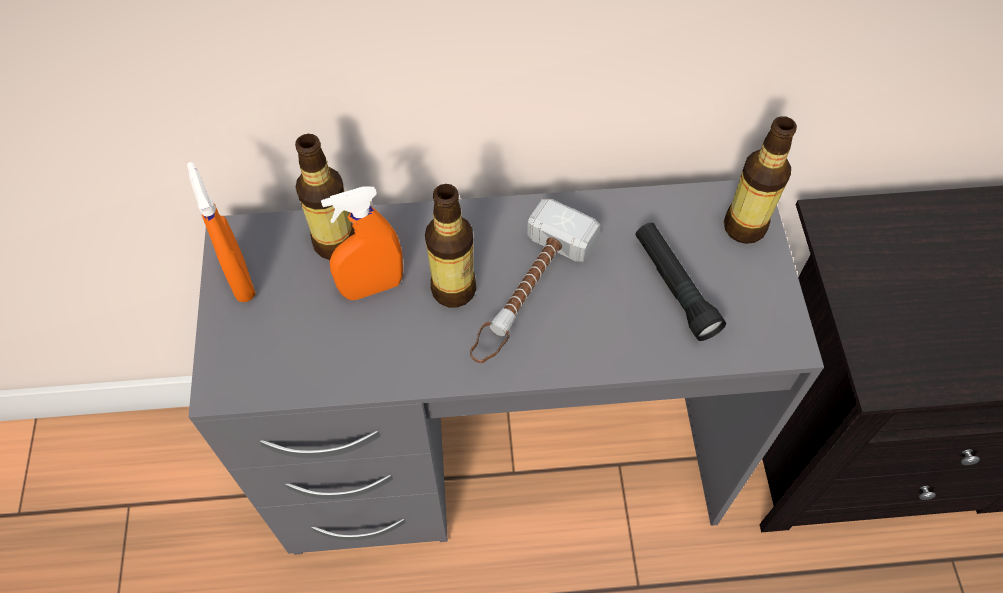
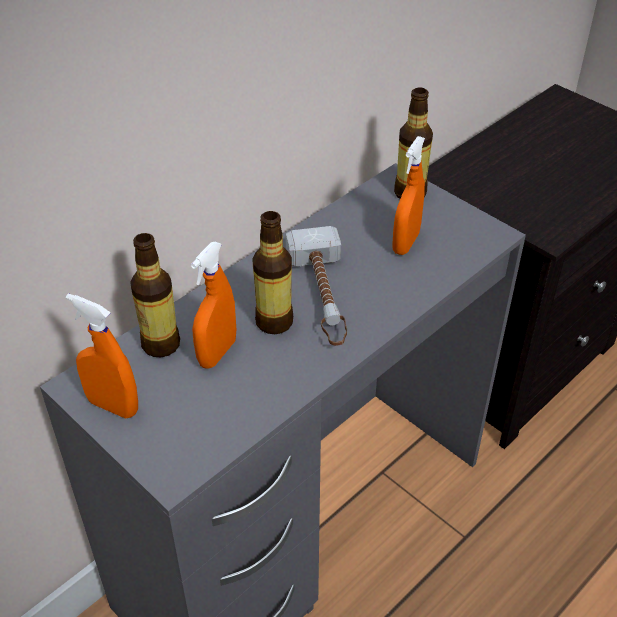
camera: 40 degrees left, 15 degrees down
(674, 287) = (406, 243): black flashlight -> orange spray bottle

